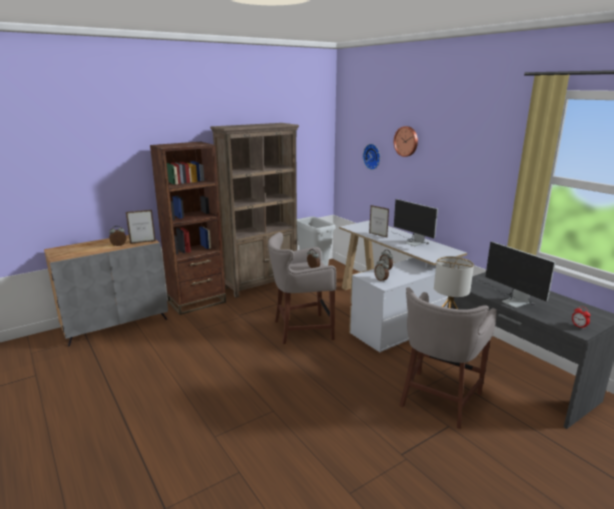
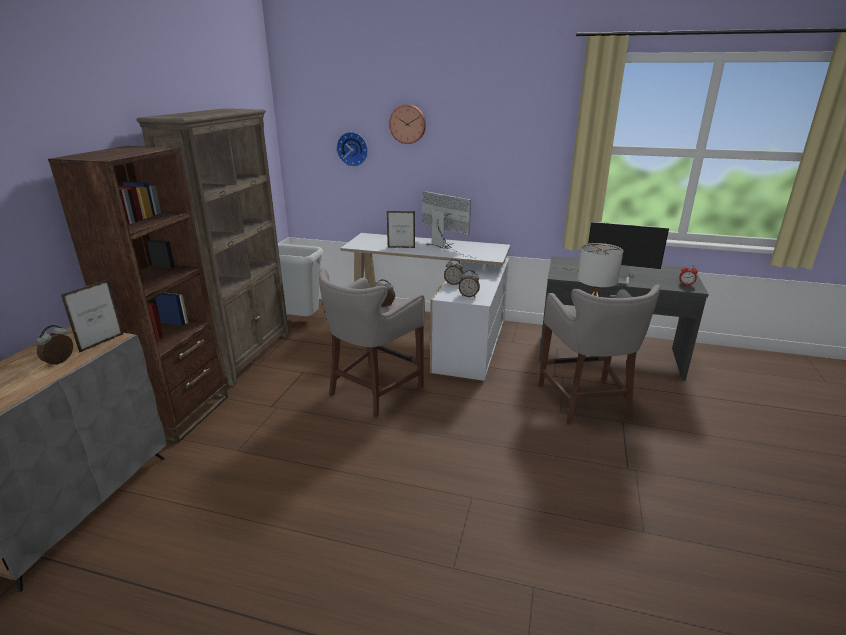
camera: 40 degrees left, 5 degrees up
(411, 241) = (445, 246): monitor -> monitor turned 150 degrees counterclockwise

